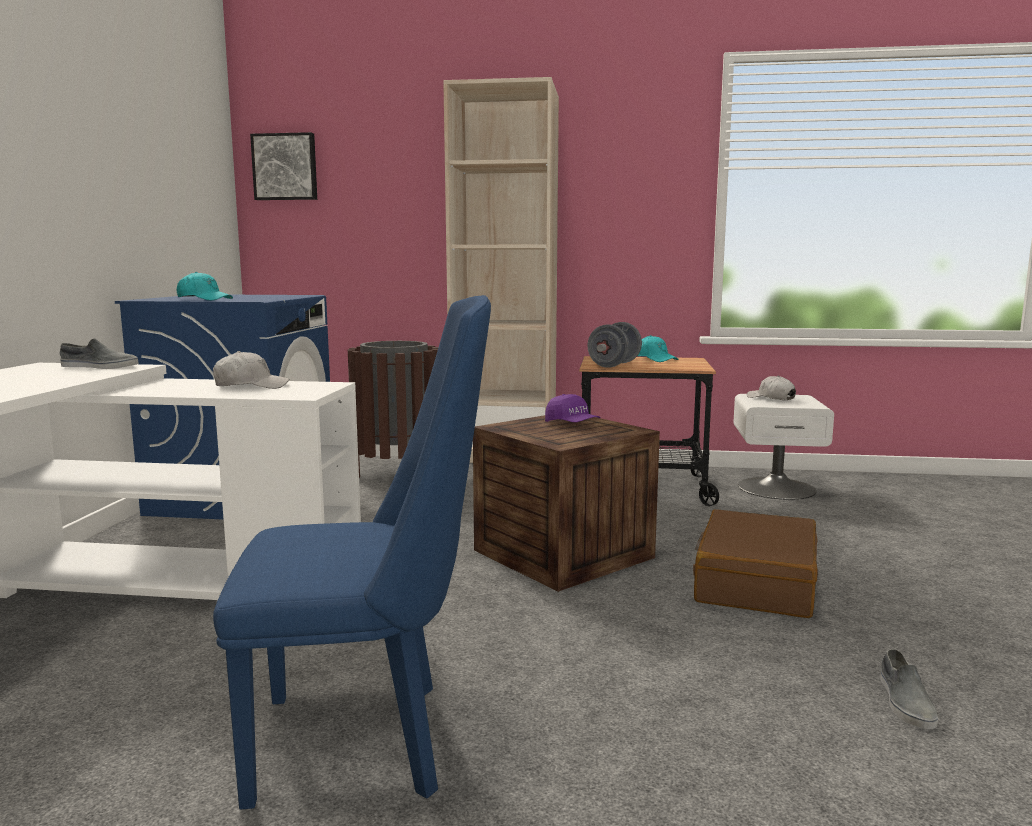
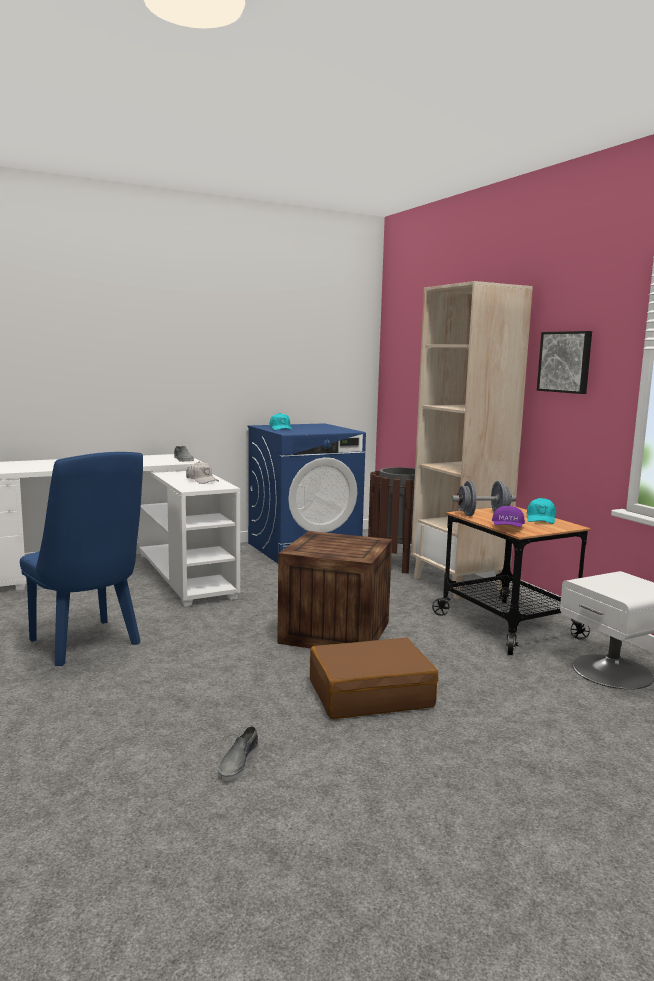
camera: 55 degrees right, 0 degrees up
(285, 167) = (398, 342): picture -> picture (565, 362)
(572, 424) = (351, 545): purple cap -> purple cap (507, 528)
(771, 398) = (621, 581): white cap -> none
(905, 701) = (238, 762): grey shoe -> grey shoe turned 45 degrees counterclockwise

